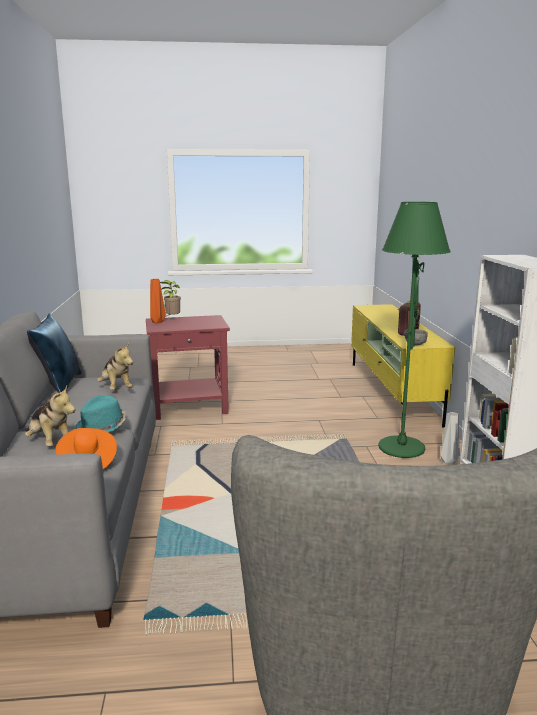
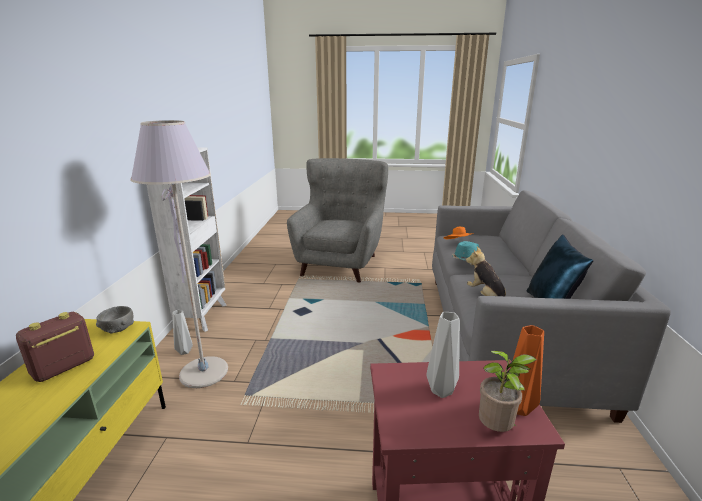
camera: 170 degrees left, 5 degrees up
(50, 443) = (492, 256): plush toy -> none
(191, 323) = (443, 390): none -> grey vase
(401, 448) = (204, 373): green floor lamp -> grey floor lamp

